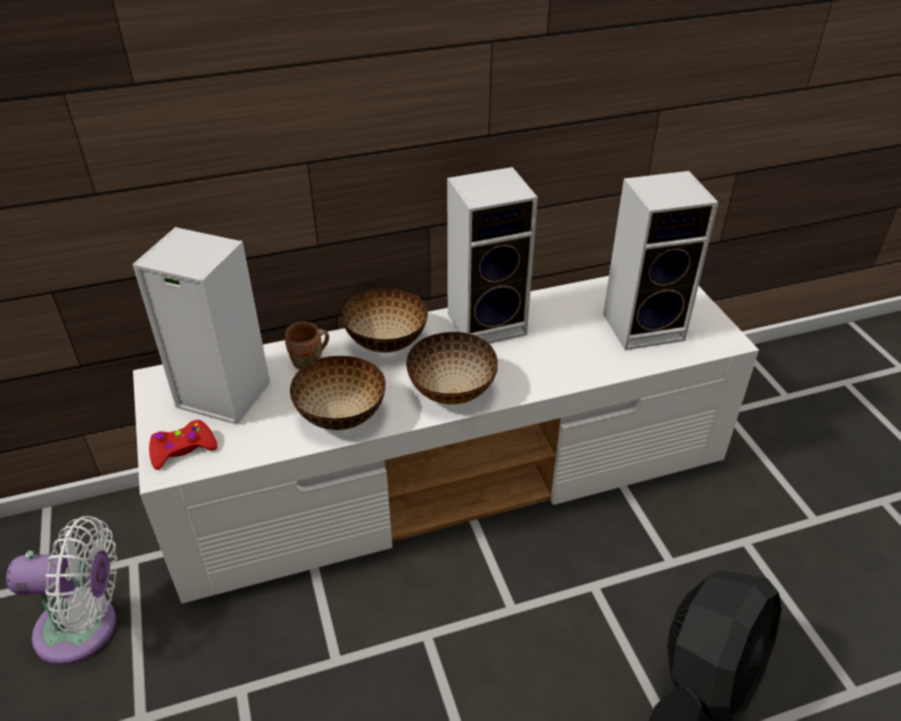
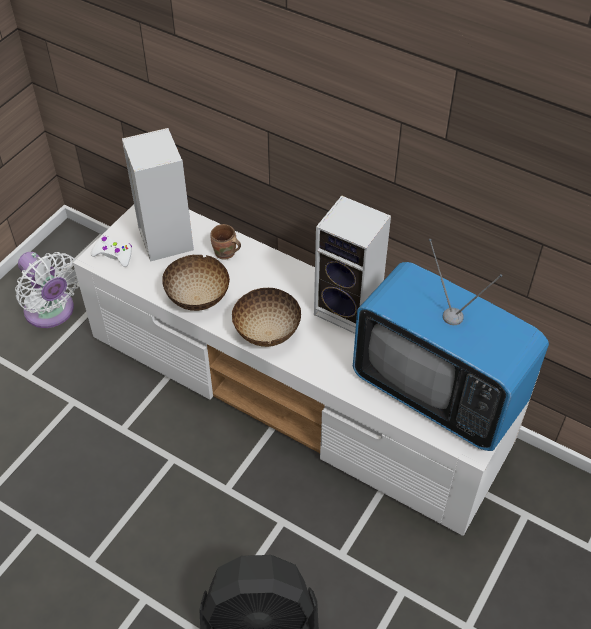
camera: 50 degrees right, 10 degrees up
(183, 449) = (113, 254): red game controller -> white game controller
(387, 343) = (279, 275): bowl -> none
(645, 325) = (438, 392): speaker -> television

